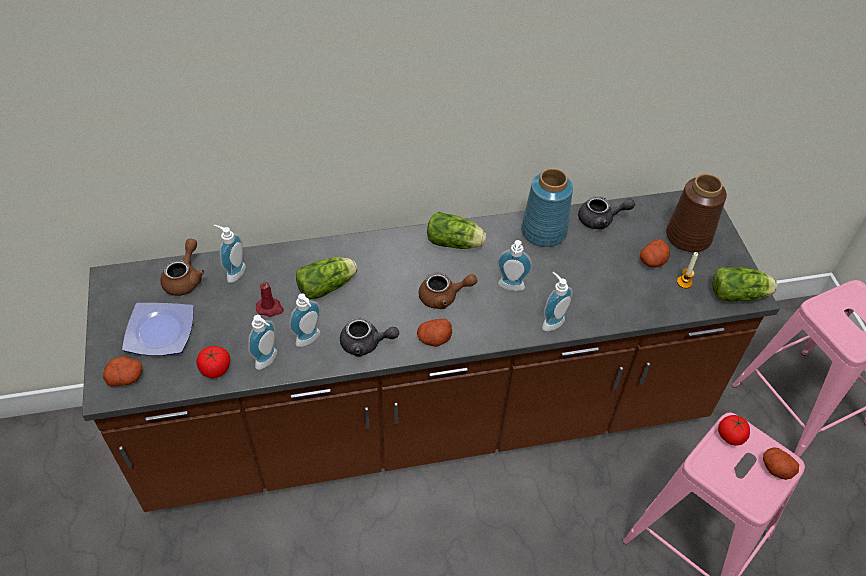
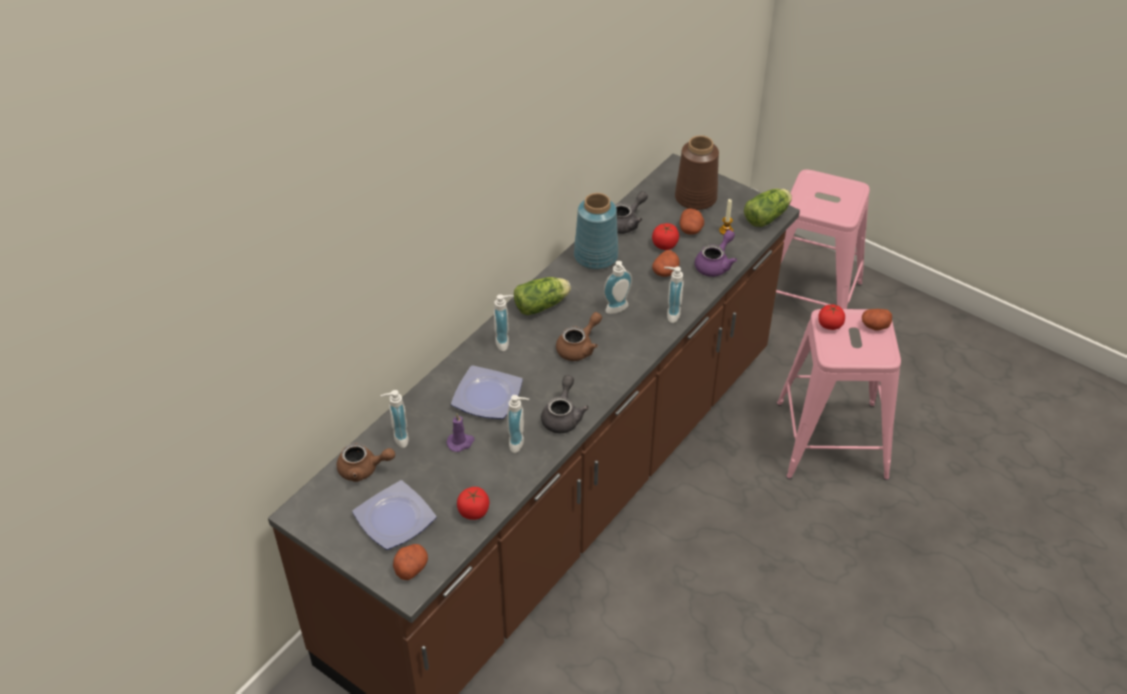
camera: 40 degrees left, 5 degrees down
(185, 278) = (363, 469): brown teapot -> brown teapot turned 120 degrees clockwise
(269, 361) = (507, 477): soap dispenser -> soap dispenser (505, 342)
(270, 308) = (460, 442): red candle -> purple candle
(329, 286) = (485, 397): lettuce -> plate
(366, 344) = (563, 416): grey teapot -> grey teapot turned 45 degrees counterclockwise
(434, 339) = (606, 379): potato -> potato (665, 271)
(614, 259) = (665, 245): none -> tomato
(640, 305) = (715, 264): none -> purple teapot

